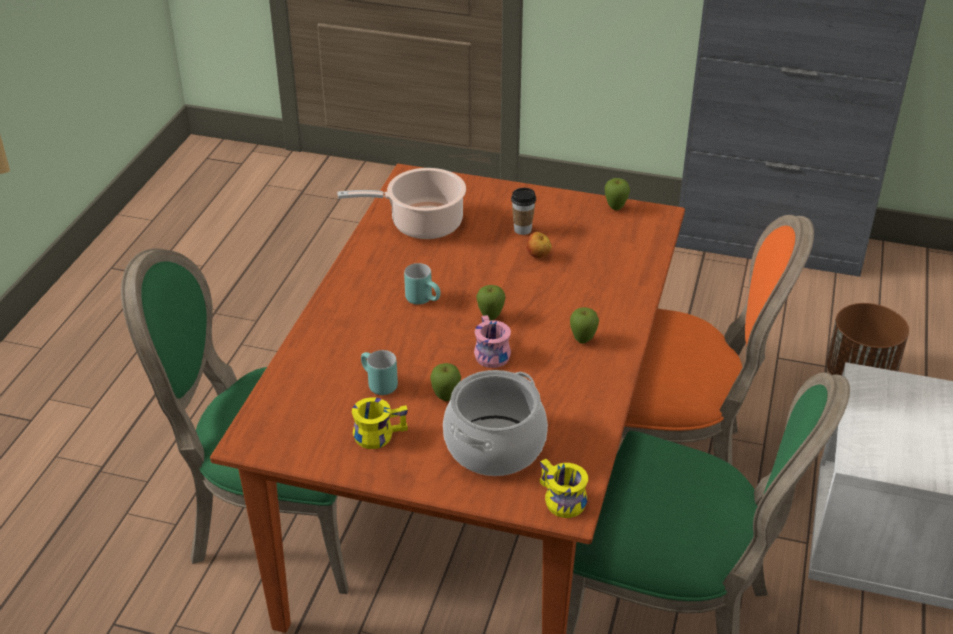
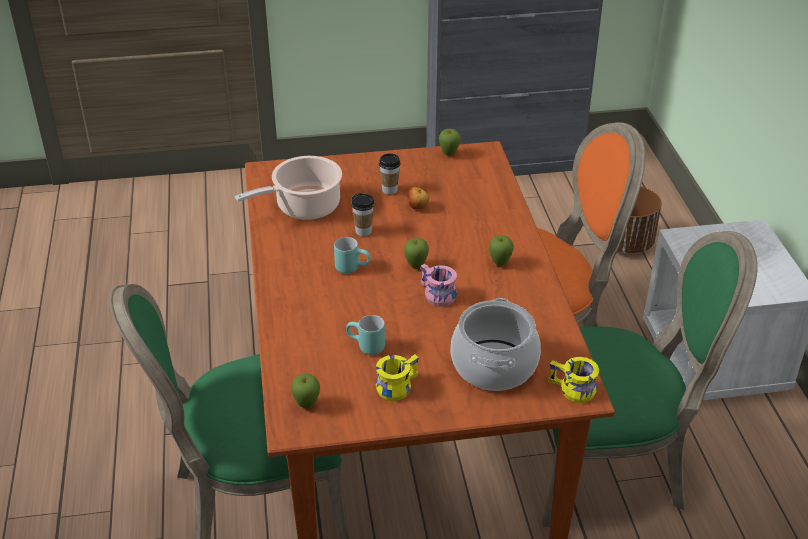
camera: 25 degrees left, 0 degrees up
(446, 398) = (428, 340): apple -> apple (307, 405)
(463, 265) = (363, 231): none -> cup

